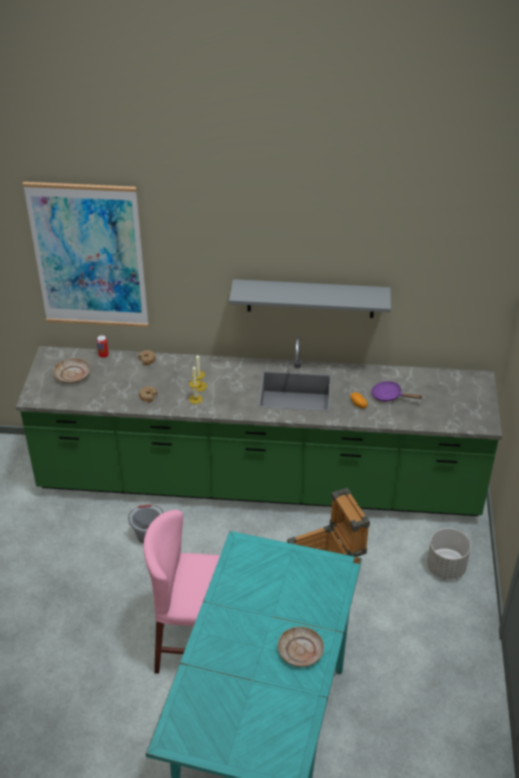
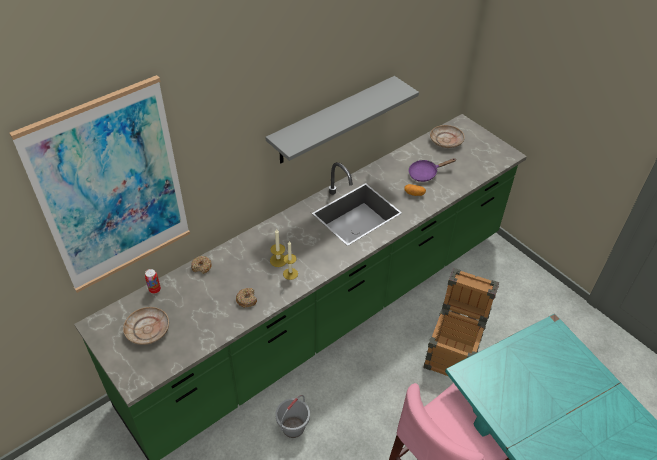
camera: 45 degrees left, 5 degrees up
(300, 651) = (619, 424): beige plate -> beige plate (446, 140)
(446, 568) = (512, 284): grey planter -> none

